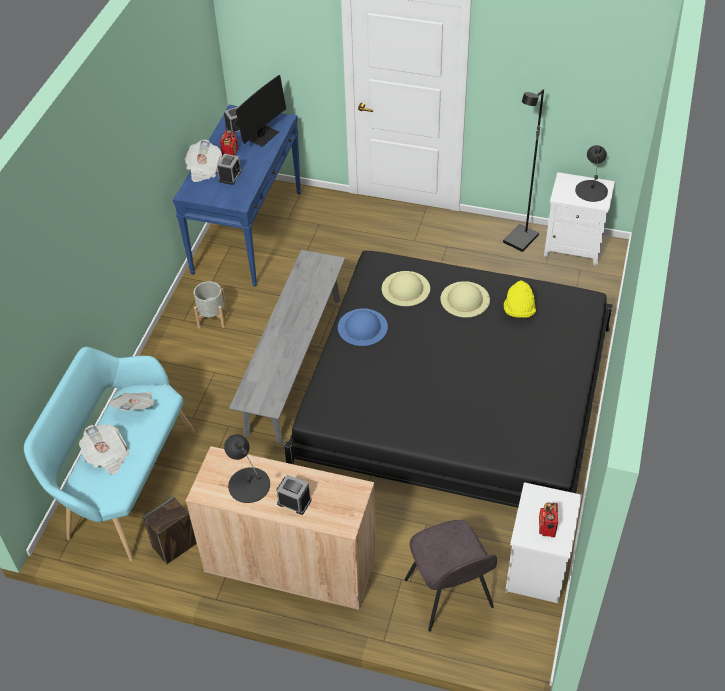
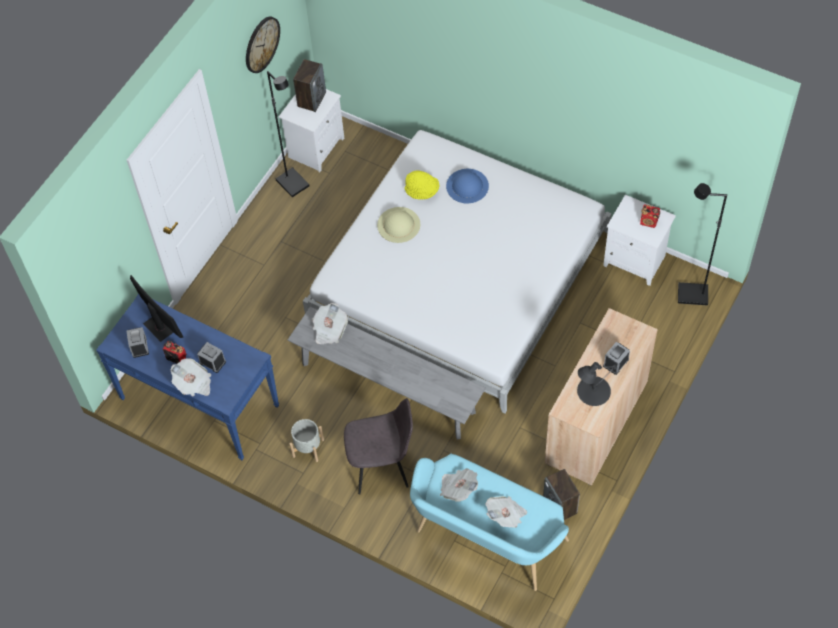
camera: 75 degrees left, 10 degrees up
(320, 277) = (329, 330): none -> newspaper
(362, 327) = (407, 305): blue hat -> blue hat (467, 186)
(405, 288) = (371, 265): beige hat -> none
(449, 595) = (645, 321): grey chair -> grey chair (382, 465)
(454, 396) = (459, 275): black bed -> white bed
(506, 645) = (692, 295): none -> black floor lamp
(569, 70) = (261, 44): none -> wall clock
(591, 190) = (311, 99): black table lamp -> speaker

